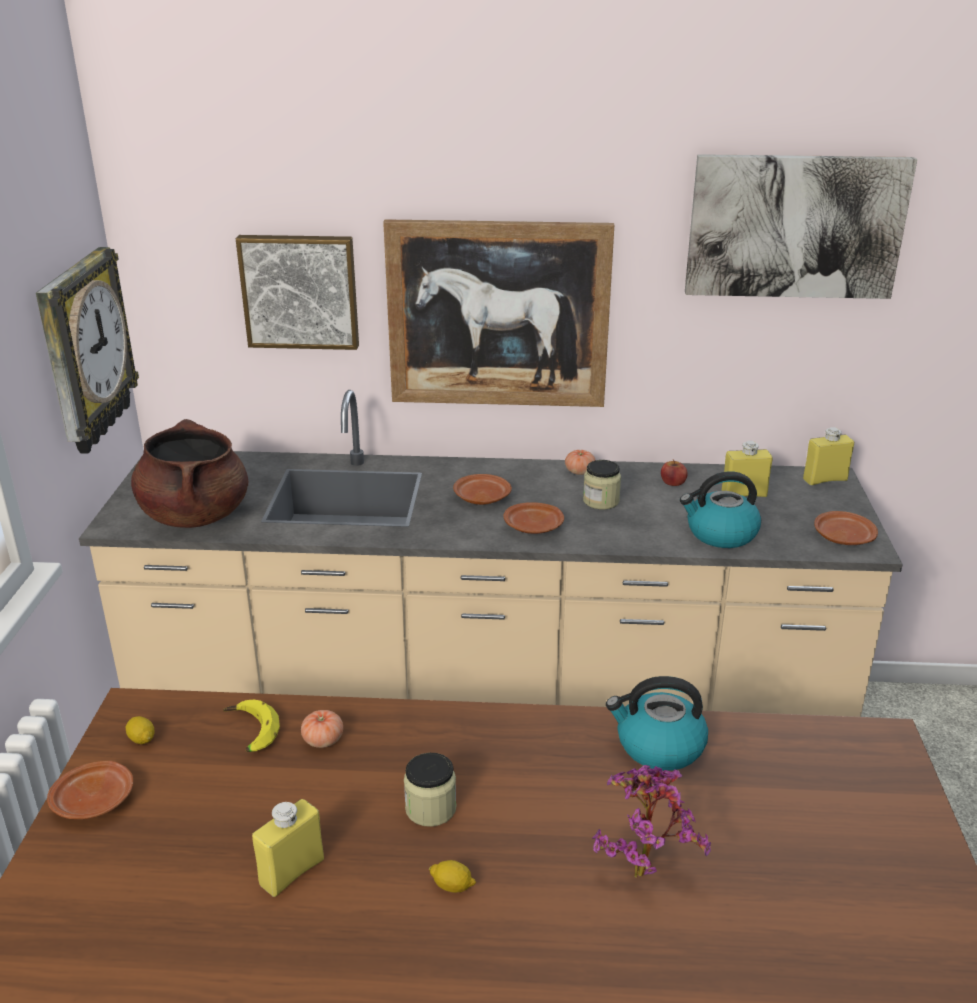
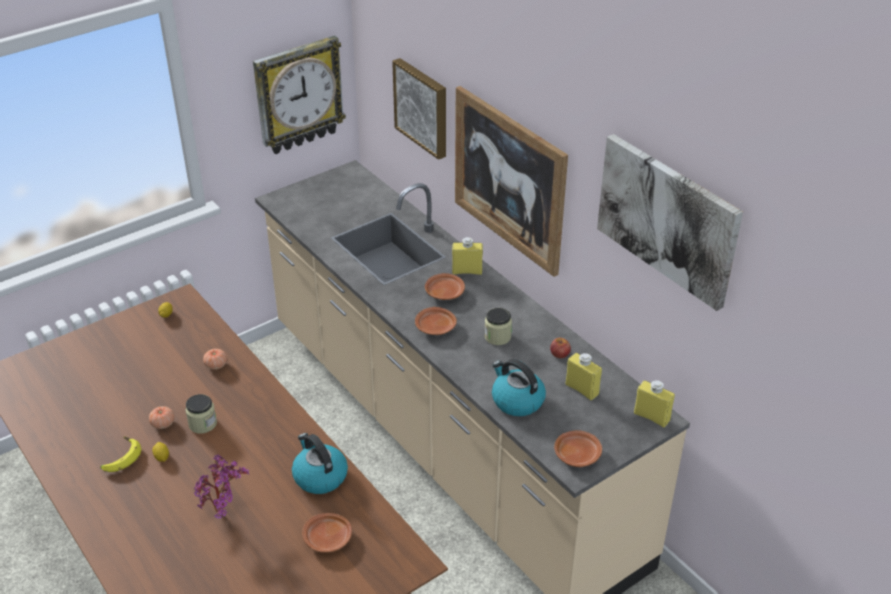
camera: 50 degrees right, 10 degrees up
(95, 801) = (120, 328): brown plate -> brown plate (328, 539)
(195, 515) = (312, 215): brown cooking pot -> none
(249, 733) = (199, 341): banana -> banana (120, 458)
(292, 872) = (130, 406): yellow bottle -> yellow bottle (467, 271)
(579, 472) = (523, 311): tomato -> tomato (163, 424)

